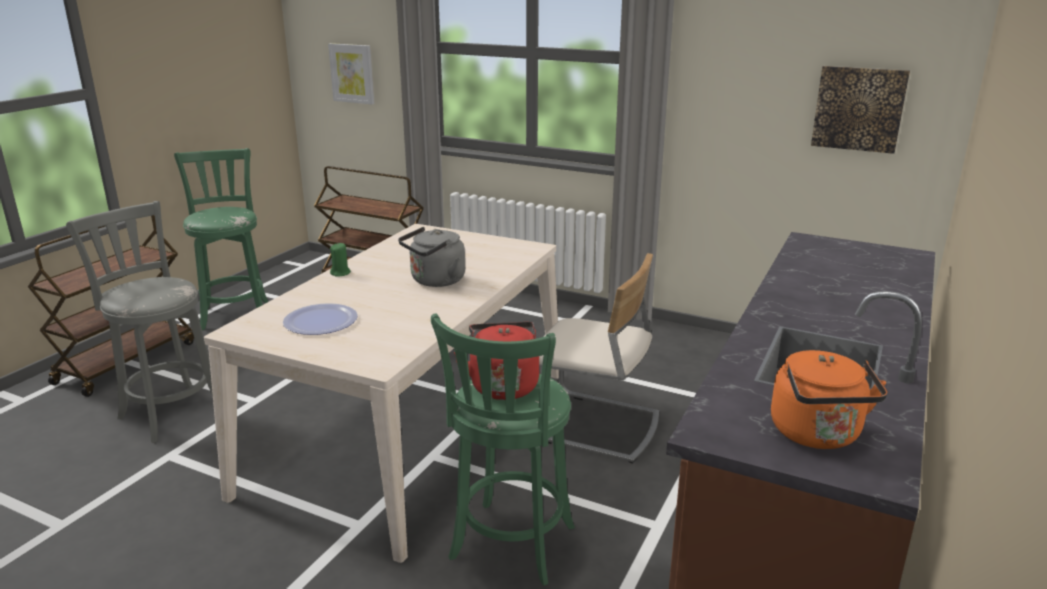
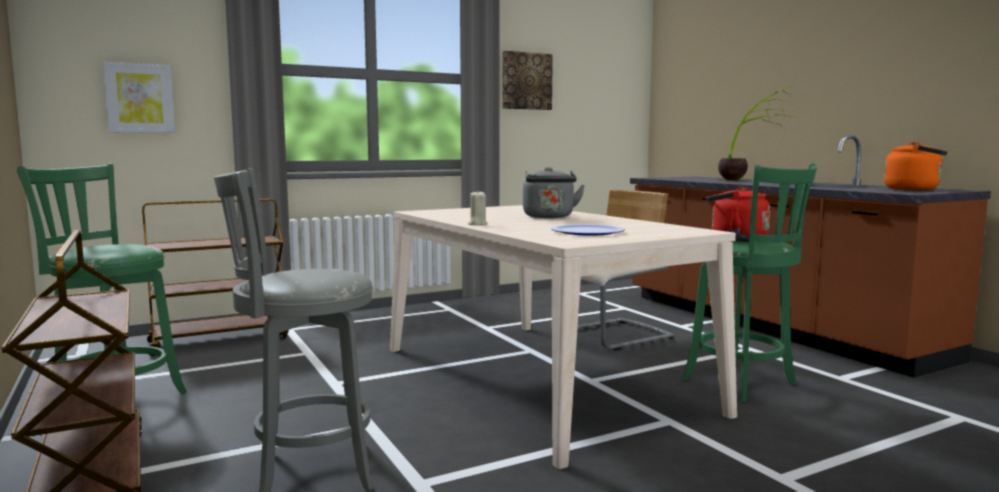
camera: 55 degrees left, 15 degrees down
(340, 273) = (477, 224): green candle -> beige candle
(858, 108) = (600, 110): picture -> picture (526, 81)
(861, 299) = (749, 180): none -> potted plant

